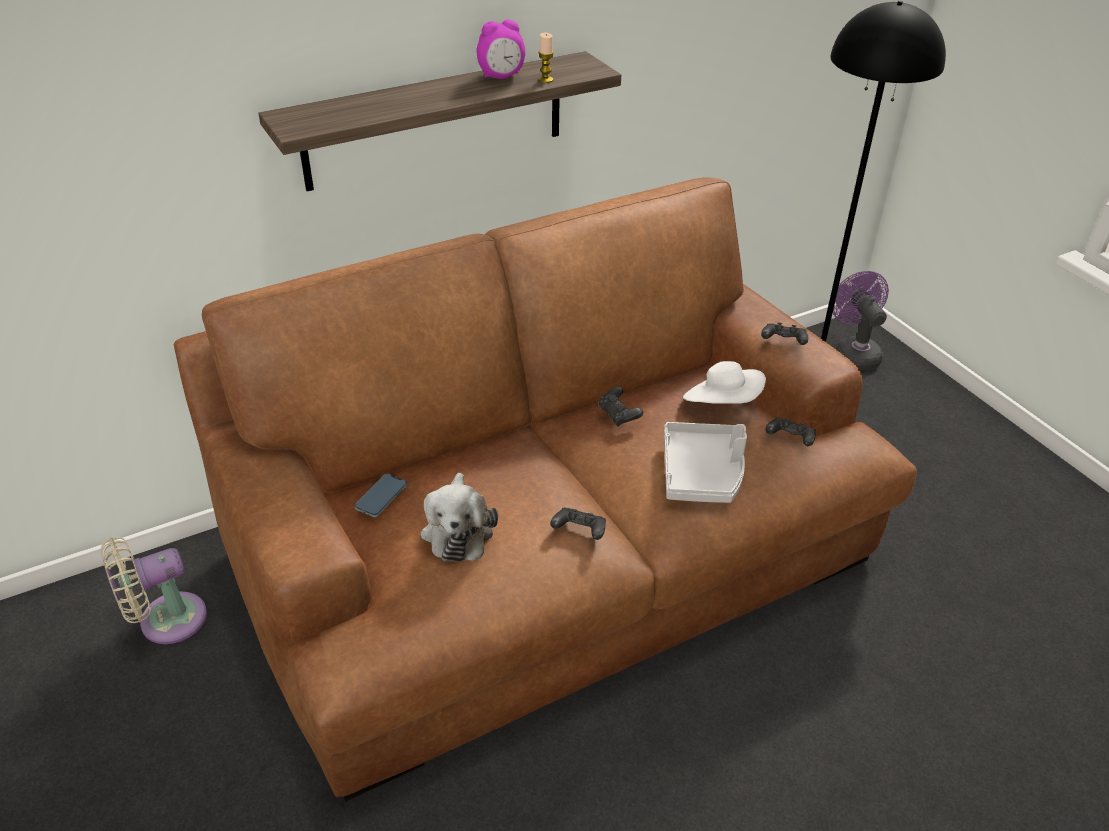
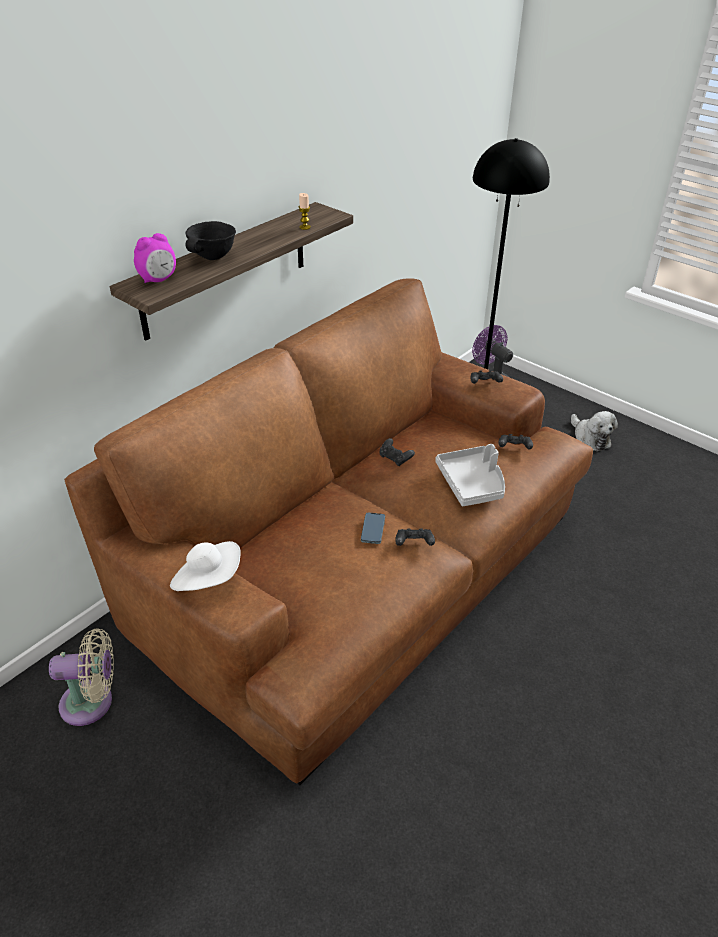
camera: 20 degrees left, 0 degrees up
(165, 621) = (92, 702): beige fan -> beige fan turned 135 degrees counterclockwise
(381, 497) = (260, 557): phone -> phone (373, 529)
(403, 99) = (213, 257): none -> black bowl
(458, 530) = (330, 565): plush toy -> plush toy (590, 438)
(501, 77) = (271, 230): alarm clock -> alarm clock (158, 280)
(722, 404) = (458, 434): white hat -> white hat (208, 580)

